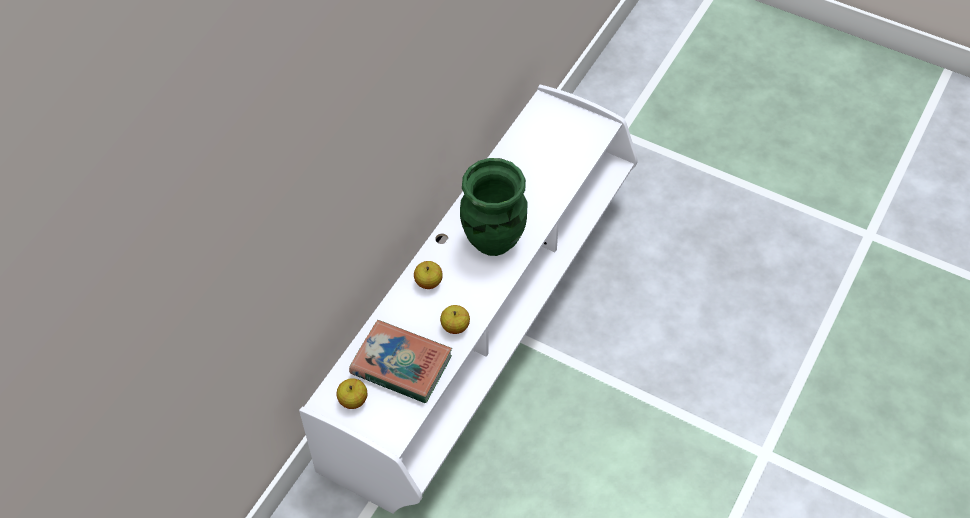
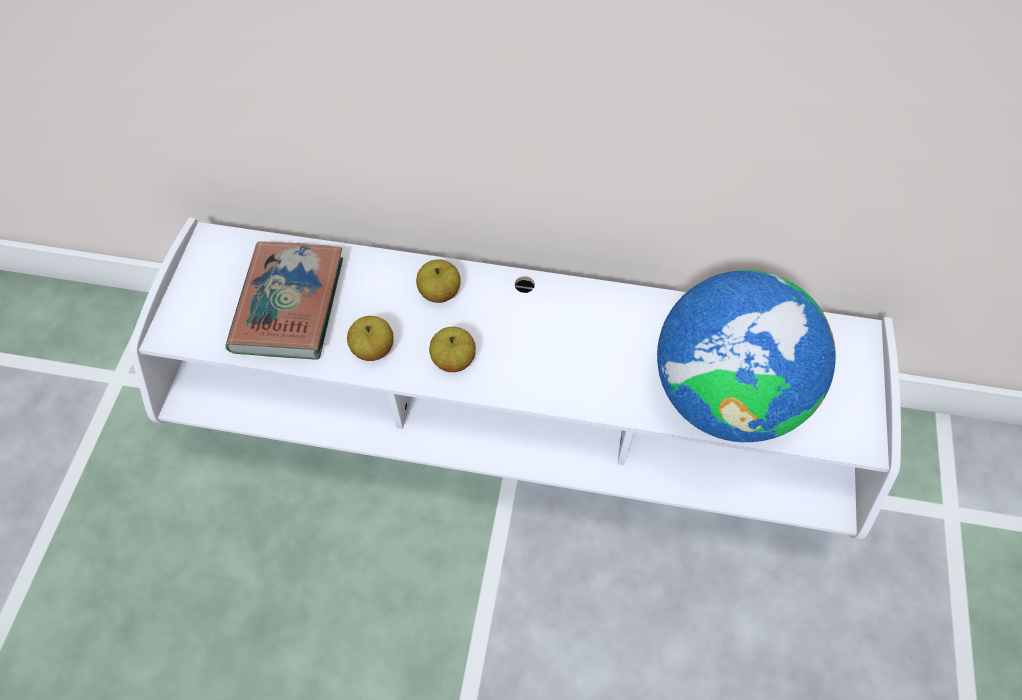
camera: 70 degrees right, 5 degrees up
(353, 400) = (219, 270): apple -> apple (453, 360)
(492, 240) = (547, 349): green vase -> none
(555, 172) = (724, 395): none -> globe

